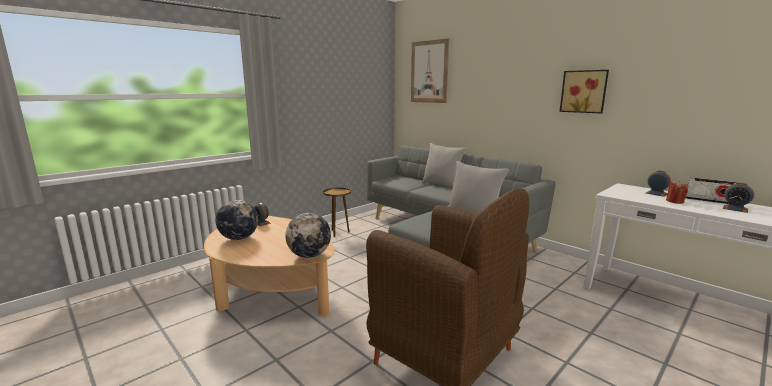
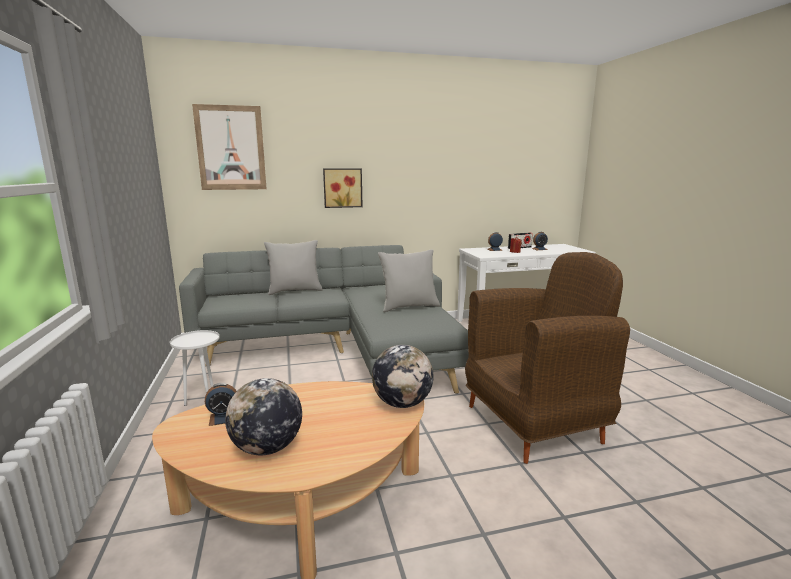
camera: 60 degrees left, 0 degrees up
(338, 232) = (203, 403): brown side table -> white side table
(584, 91) = (423, 173): picture -> picture (342, 188)

